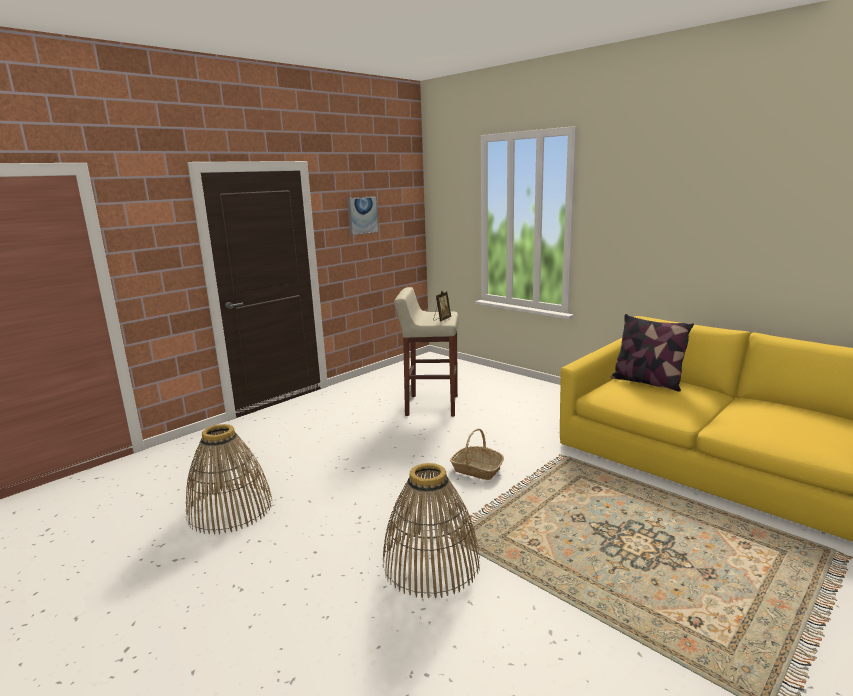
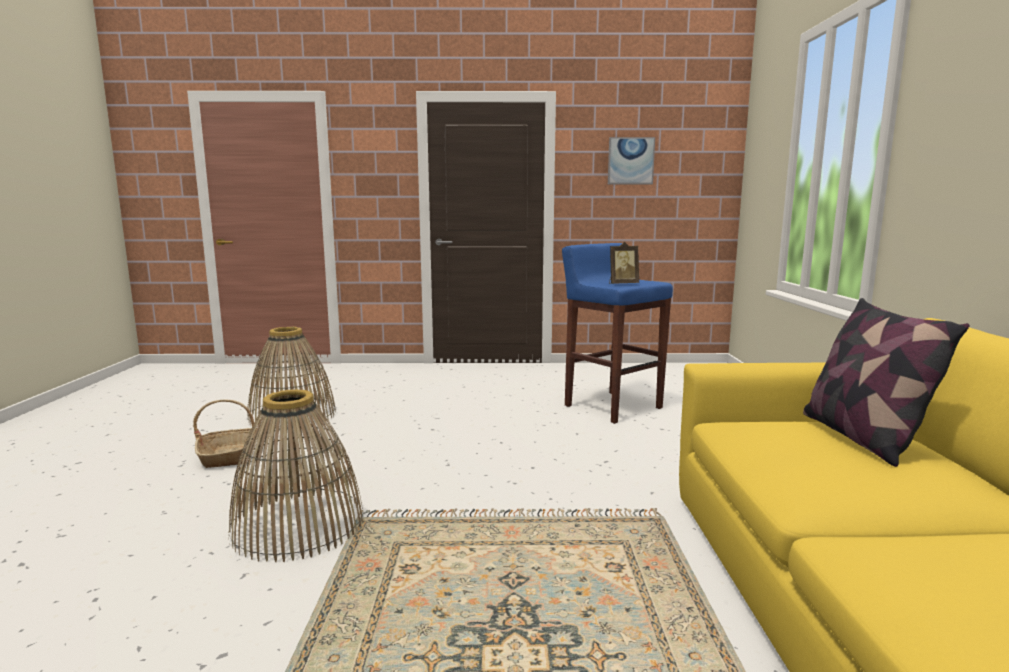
camera: 45 degrees right, 5 degrees down
(431, 405) = (612, 406): beige stool -> blue stool
(476, 469) = (522, 477): basket -> basket (229, 455)

